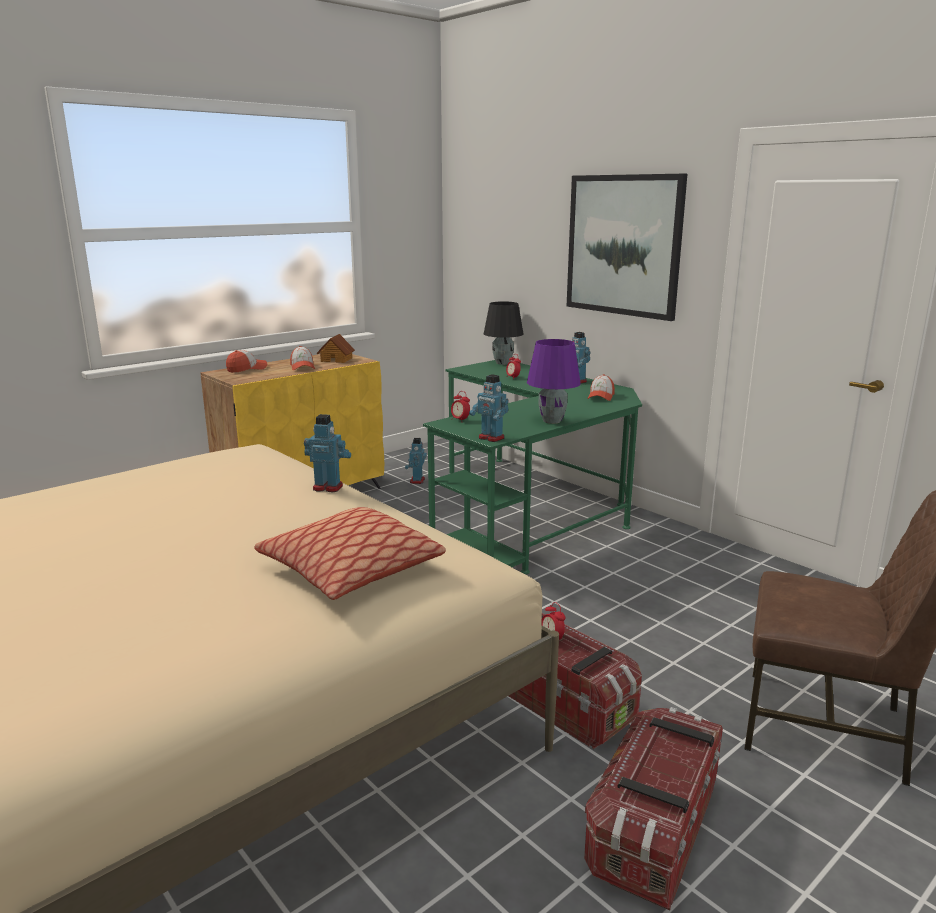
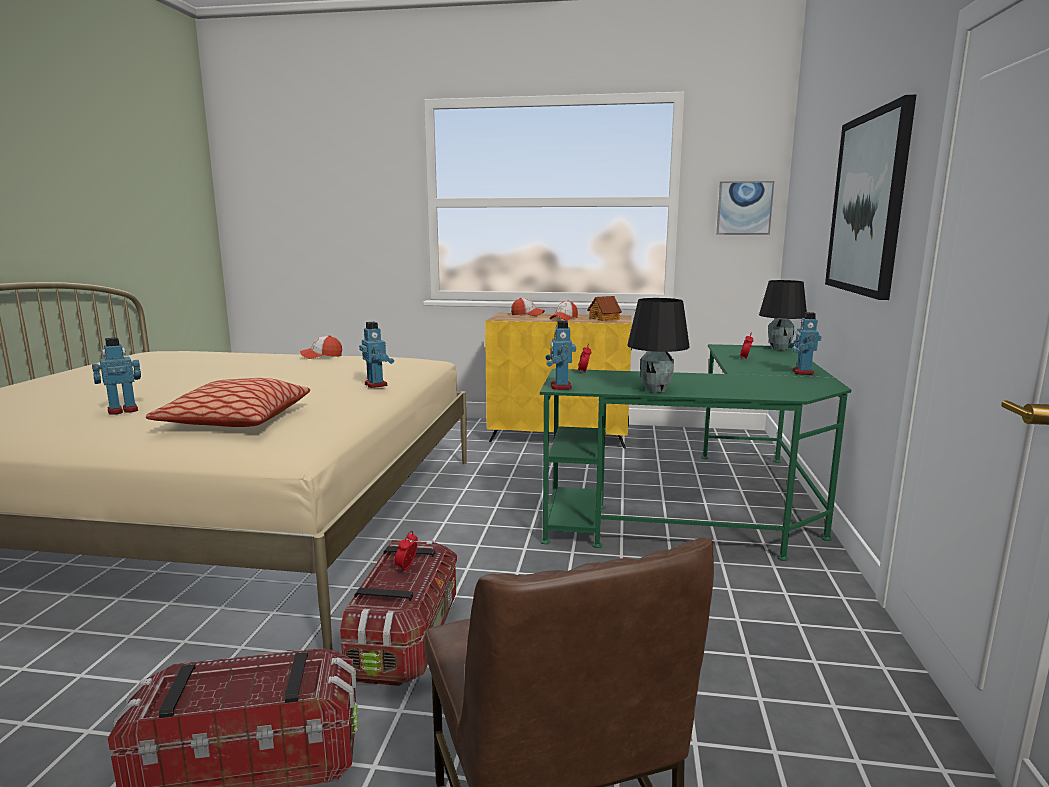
camera: 50 degrees right, 5 degrees down
(413, 231) = (744, 208): none -> picture
(416, 481) = (665, 452): toy robot -> toy robot (123, 410)
(552, 421) = (656, 390): purple table lamp -> black table lamp
(601, 397) = (780, 387): cap -> cap (321, 356)

